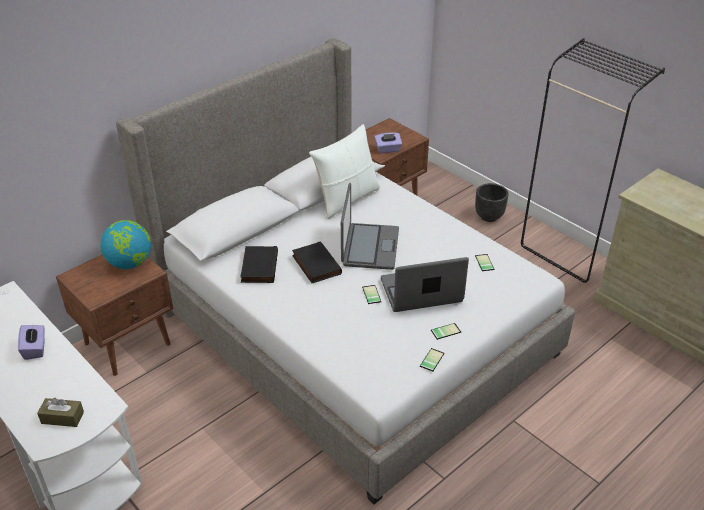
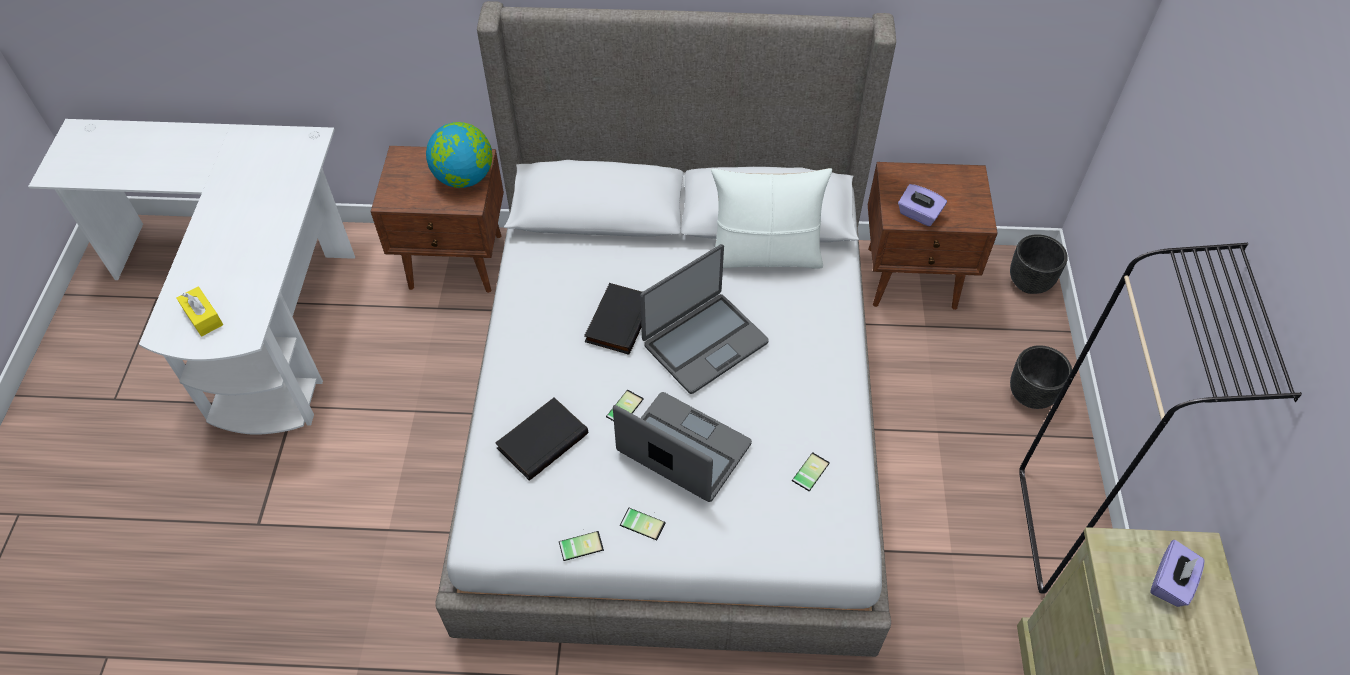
camera: 45 degrees right, 15 degrees up
(35, 349) = (265, 222): purple tissue box -> purple tissue box (1170, 582)
(62, 417) = (203, 317): brown tissue box -> yellow tissue box
(258, 267) = (561, 277): black book -> black book (542, 439)
(433, 177) = (1029, 283): none -> black planter

